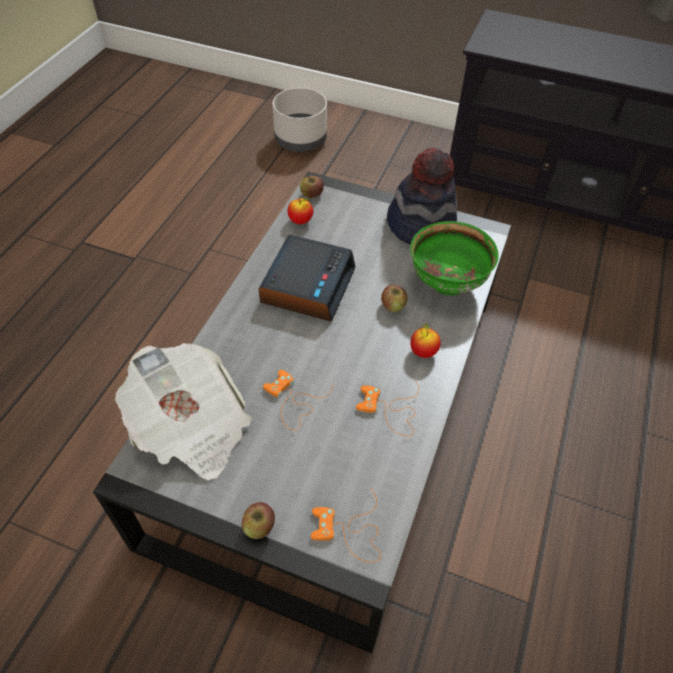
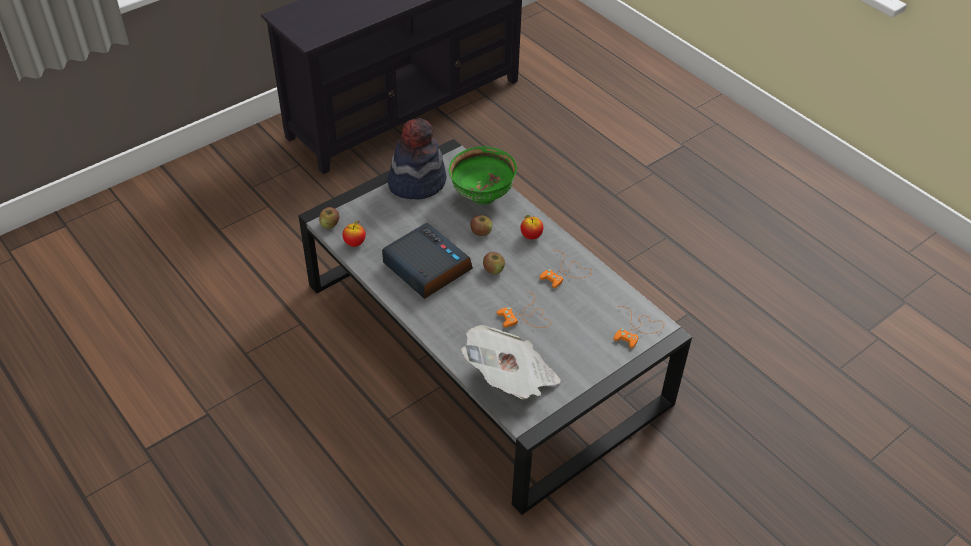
camera: 60 degrees left, 5 degrees down
(259, 526) = (608, 370): apple -> apple (493, 269)
(301, 140) = (159, 228): grey planter -> none

